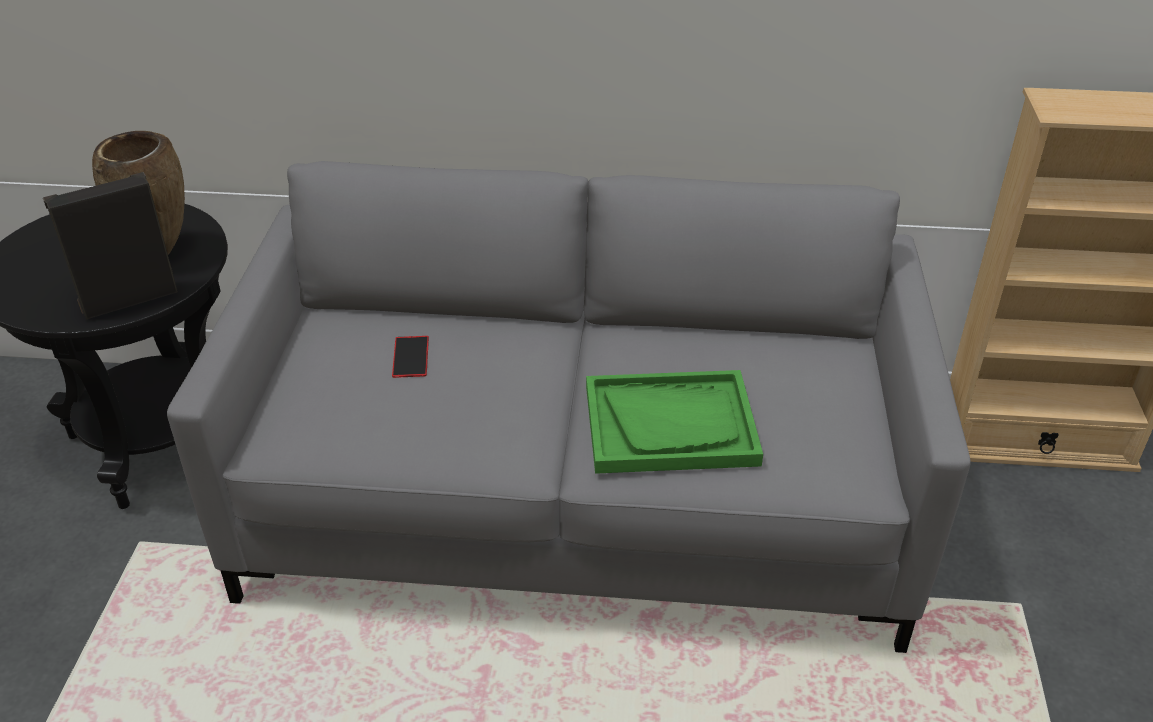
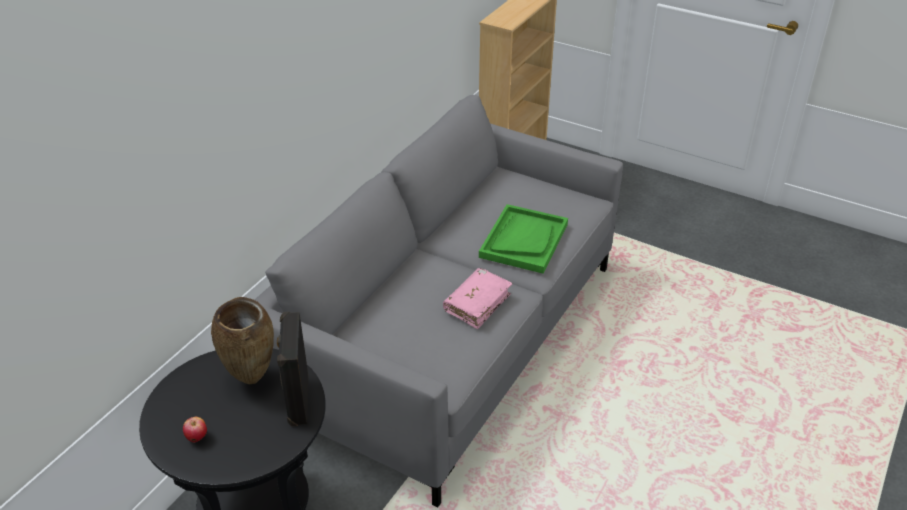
camera: 65 degrees left, 0 degrees up
(46, 251) = (197, 438): none -> apple
(410, 357) = (408, 311): phone -> none
(467, 420) = (477, 304): none -> pink book

